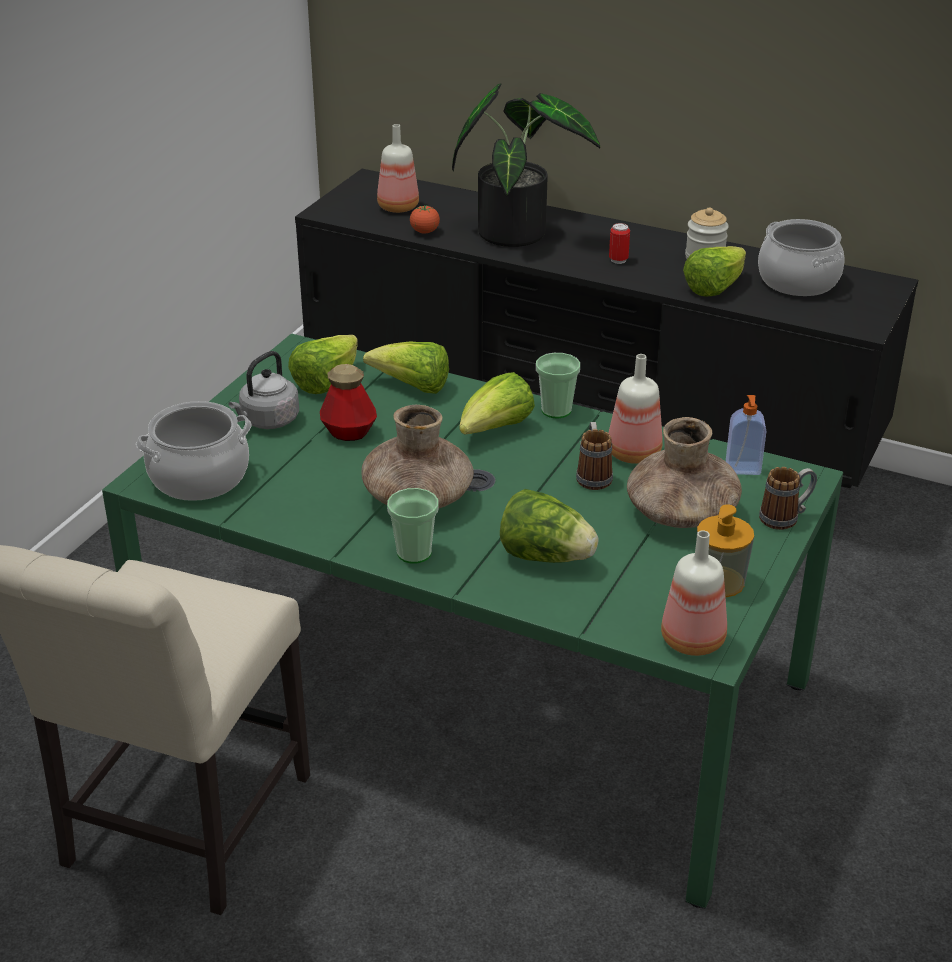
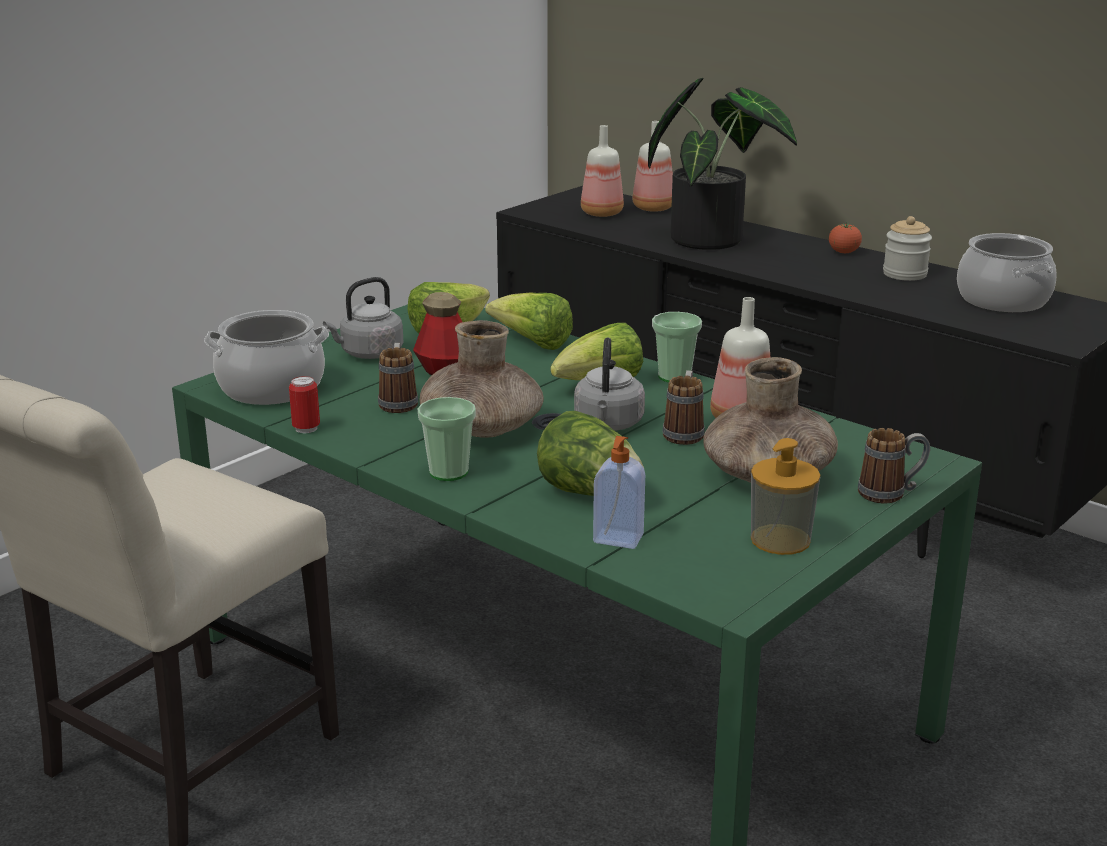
camera: 15 degrees right, 10 degrees down
(327, 476) = (398, 401): none -> mug
(425, 232) = (617, 232): tomato -> tomato (843, 252)
(525, 477) = (608, 425): none -> grey kettle
(618, 260) = (808, 268): can -> can (306, 428)
(693, 639) = (720, 587): bottle -> bottle (654, 208)
(714, 288) = (903, 297): lettuce -> none
(743, 469) = (861, 446): soap dispenser -> soap dispenser (617, 540)

